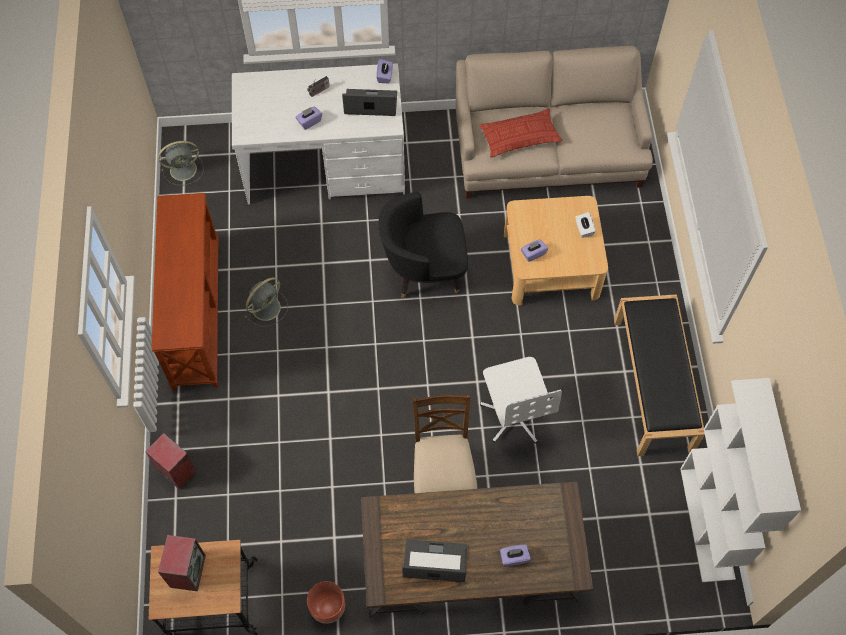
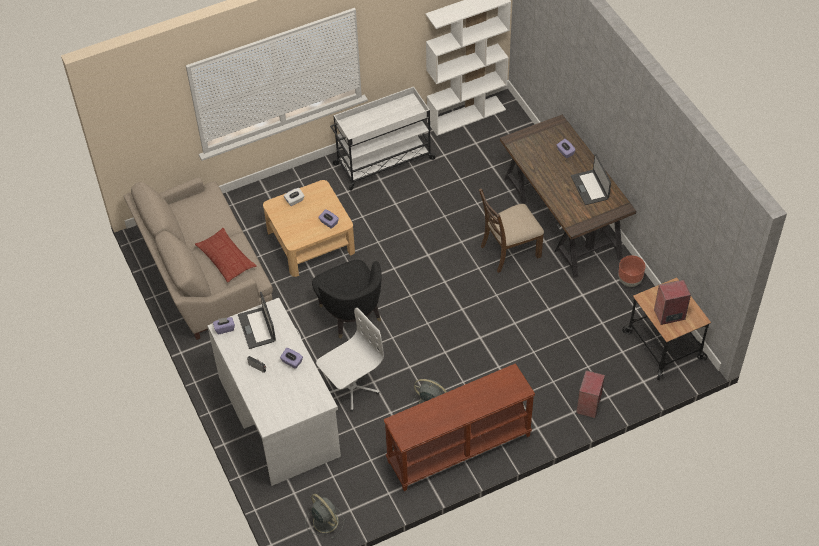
camera: 110 degrees left, 10 degrees down
(514, 415) = (443, 227): white office chair -> white office chair (351, 387)
(653, 385) = (383, 162): black bench -> white cart

